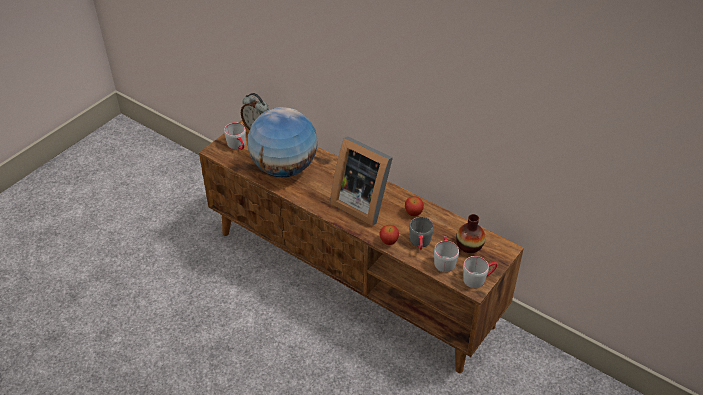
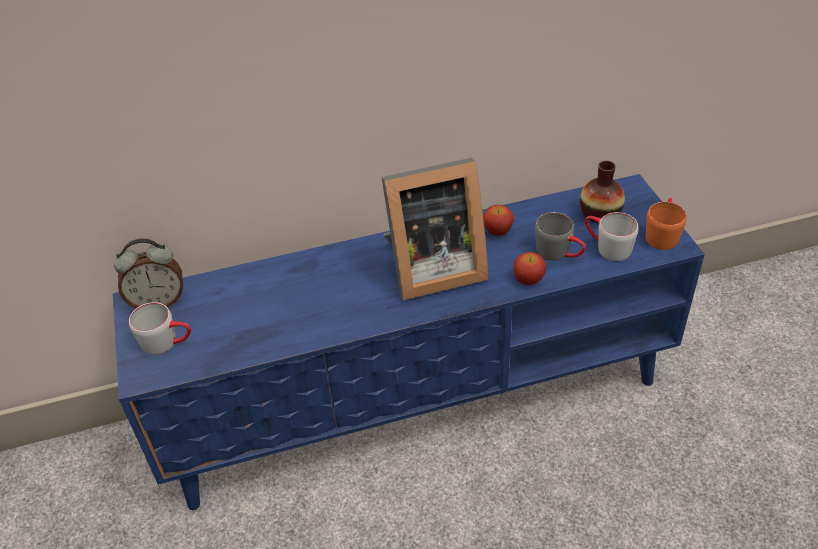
camera: 50 degrees left, 0 degrees up
(284, 168) = (276, 314): globe -> none
(353, 277) = (418, 400): brown tv stand -> blue tv stand
(478, 278) = (662, 234): grey mug -> orange mug

